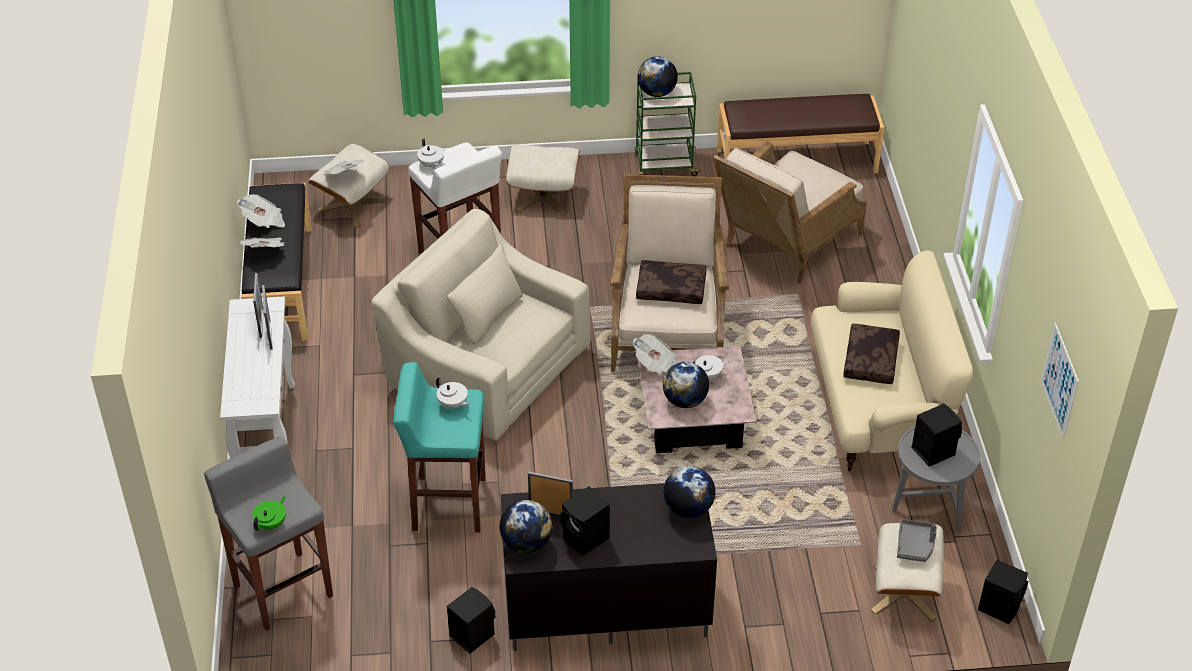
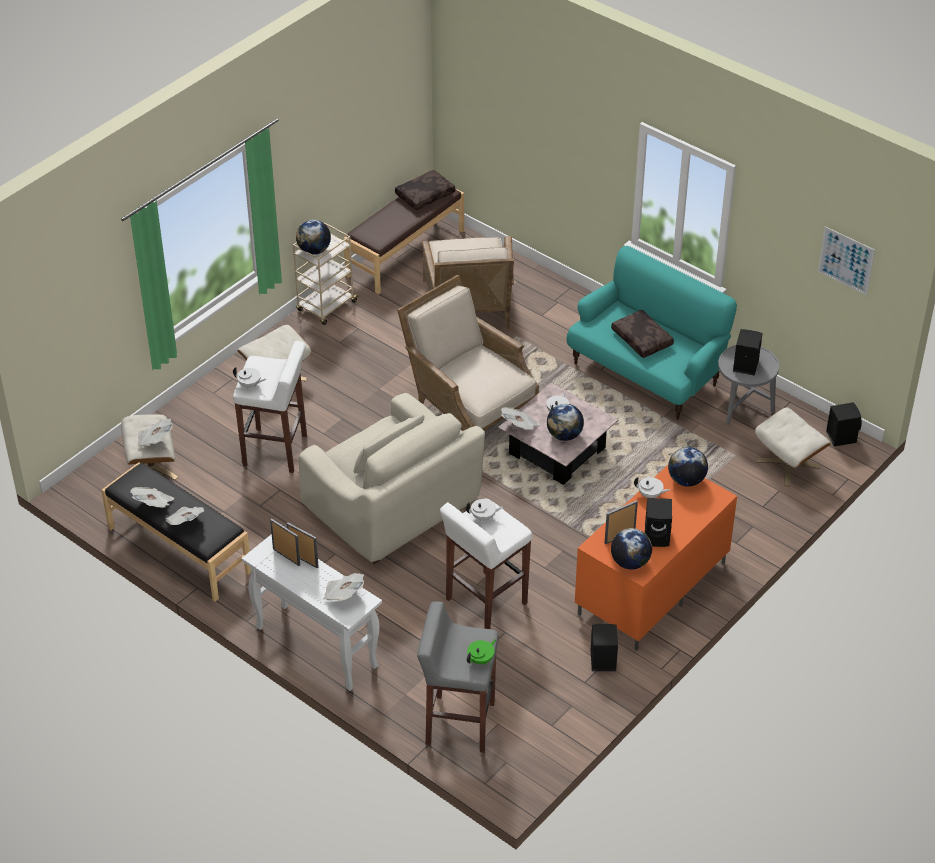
camera: 45 degrees left, 0 degrees up
(257, 386) = (343, 594): none -> newspaper
(271, 524) = (481, 659): green teapot -> green teapot turned 60 degrees clockwise
(447, 504) = (485, 602): turquoise stool -> white stool
(486, 368) = (393, 507): beige armchair -> beige armchair turned 120 degrees counterclockwise
(605, 607) = (652, 589): black tv stand -> orange tv stand
(634, 497) = (650, 495): none -> white teapot
(664, 165) = (326, 307): green cart -> beige cart
(671, 288) = (479, 371): brown pillow -> brown pillow (425, 195)
(878, 407) = (646, 372): beige sofa -> turquoise sofa
(915, 545) = (791, 425): grey tray -> none

